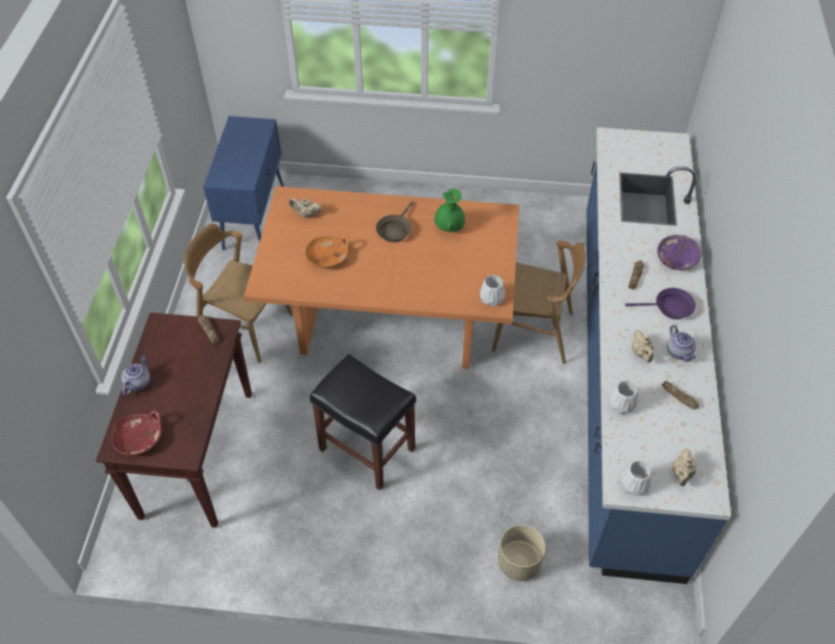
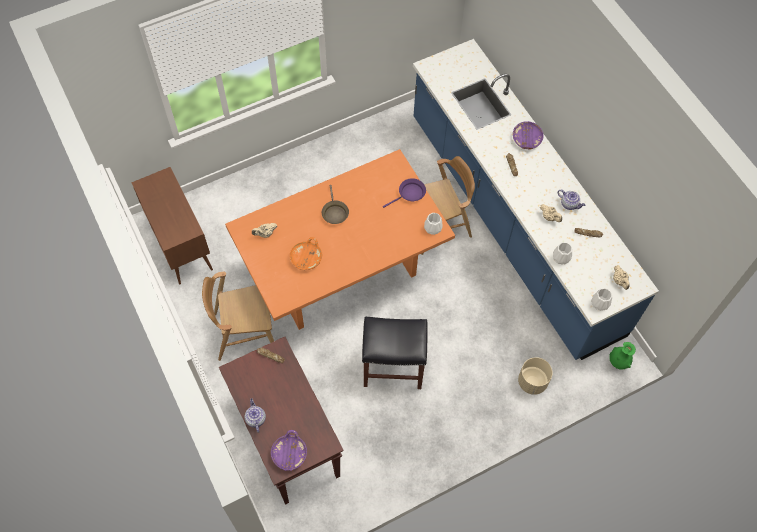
camera: 35 degrees left, 10 degrees up
(140, 438) = (289, 453): red bowl -> purple bowl
(254, 216) = (180, 245): blue cabinet -> brown cabinet
(449, 228) = (368, 191): green vase -> green vase (618, 362)
(670, 308) = (545, 177): purple frying pan -> purple frying pan (409, 194)

